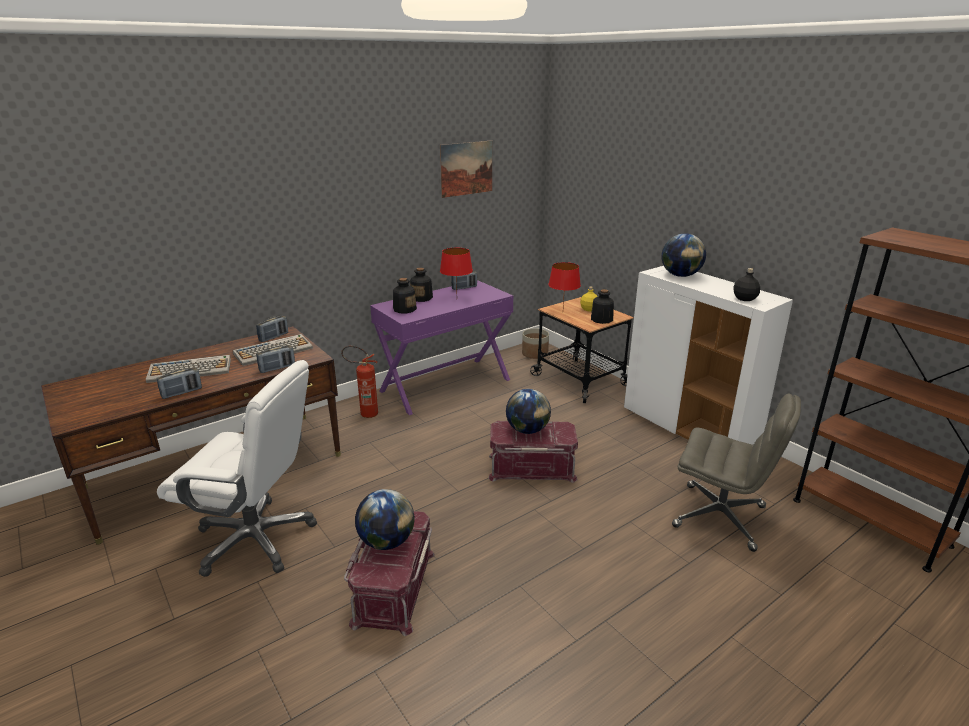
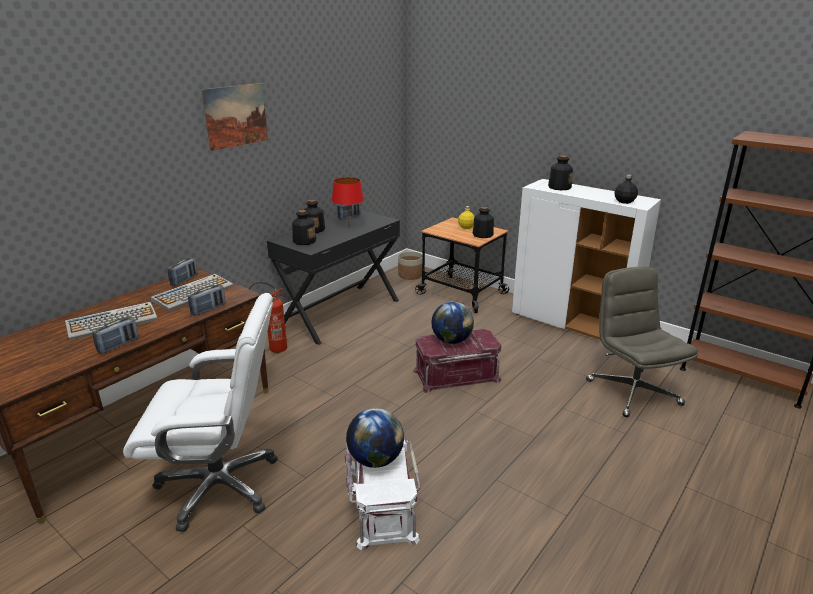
camera: 15 degrees left, 0 degrees up
(393, 587) = (381, 503): red storage box -> white storage box
(445, 385) = (340, 312): purple desk -> black desk
(466, 168) = (343, 101): picture -> picture (236, 116)
(563, 312) = (445, 231): red table lamp -> none
(680, 275) = (559, 187): globe -> bottle
(720, 517) = (632, 392): grey office chair -> grey office chair turned 120 degrees counterclockwise

